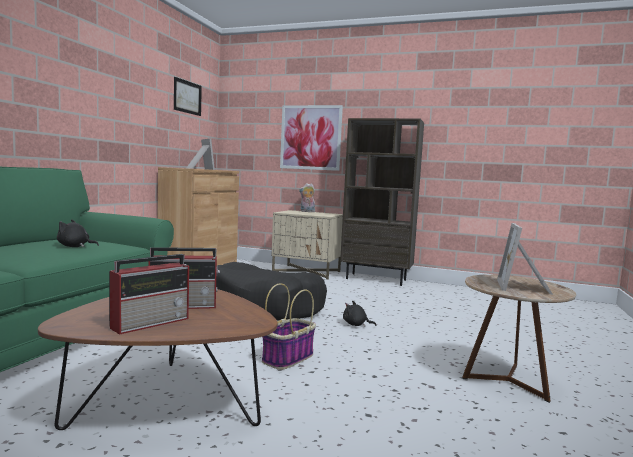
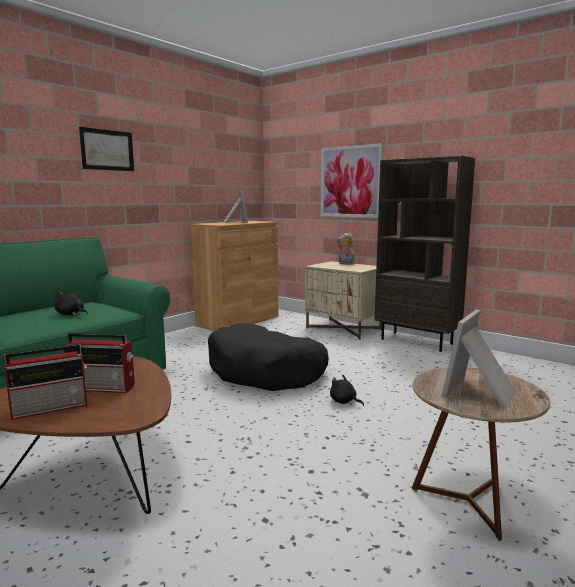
camera: 20 degrees right, 5 degrees up
(187, 97) = (223, 149): picture -> picture (107, 150)
(288, 358) = (239, 437): basket -> none

